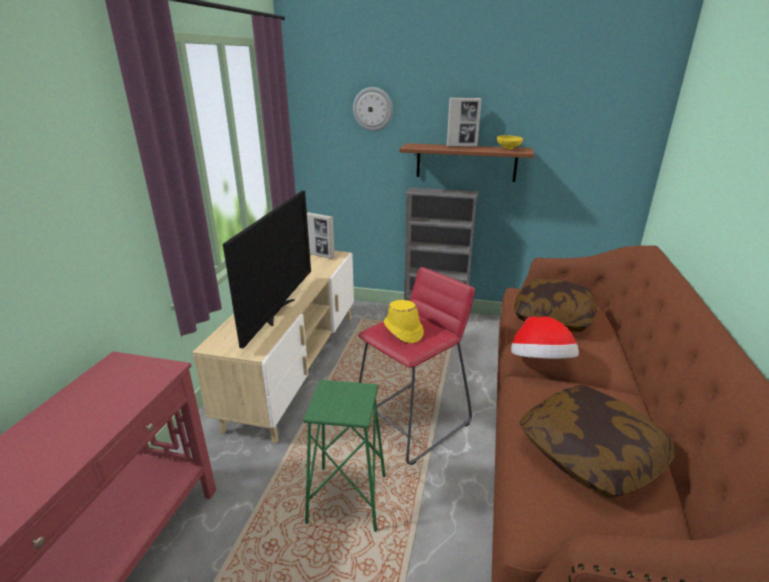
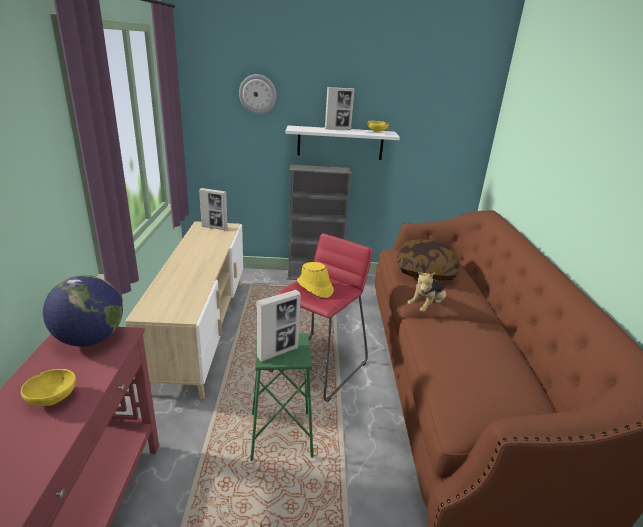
camera: 15 degrees left, 0 degrees up
(68, 432) = (53, 398): none -> yellow bowl
(132, 371) = (90, 339): none -> globe
(278, 311) = (194, 279): television -> none
(335, 404) = (278, 352): none -> picture frame
(466, 162) = (340, 143): brown shelf -> white shelf
(540, 363) = (427, 306): hat -> plush toy
(590, 454) = (481, 368): pillow -> none

